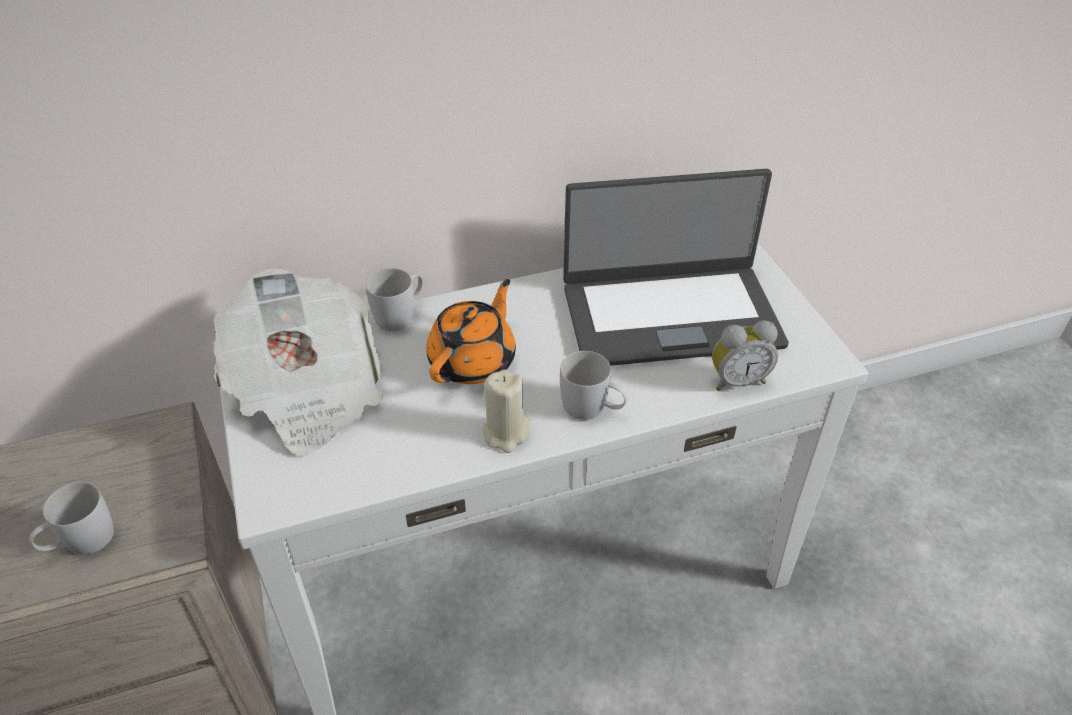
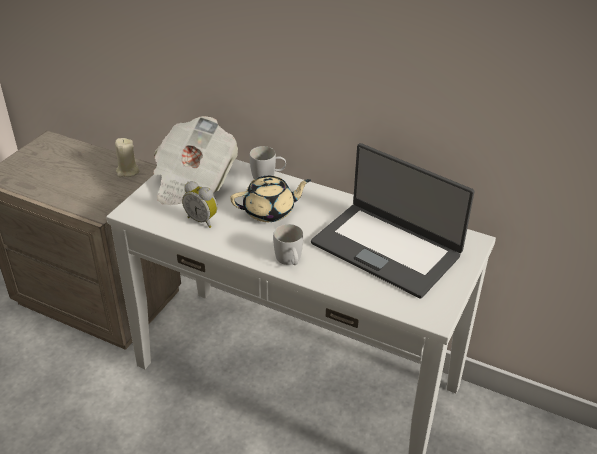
camera: 45 degrees right, 5 degrees down
(80, 542) = (76, 192): white mug -> none
(474, 361) = (270, 211): orange teapot -> beige teapot
(506, 433) = (241, 245): beige candle -> beige candle (127, 171)
(737, 380) = (373, 294): alarm clock -> alarm clock (202, 220)

